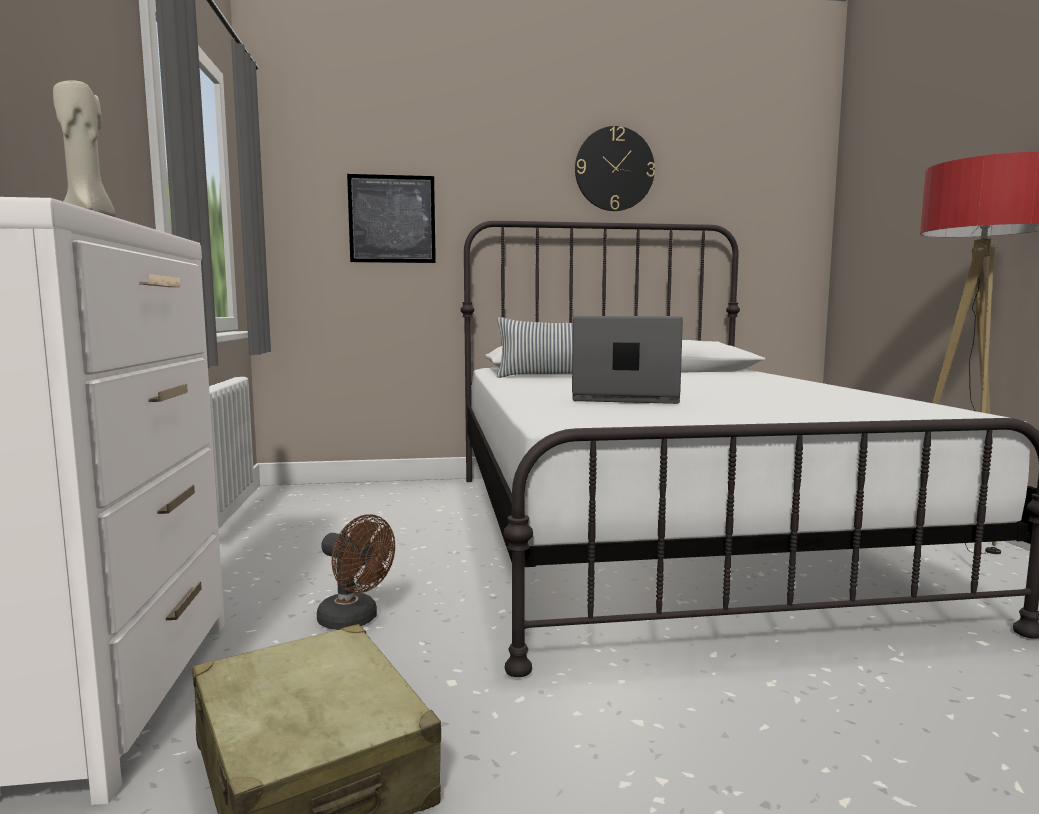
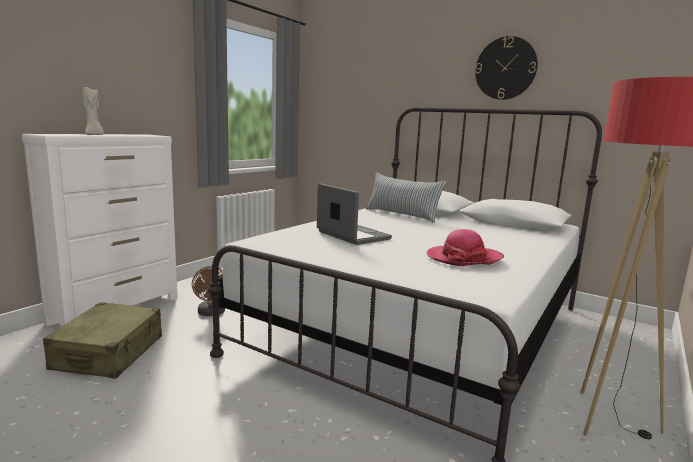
camera: 40 degrees right, 5 degrees up
(392, 219) = (363, 105): picture -> none
(806, 395) = (464, 258): none -> hat

